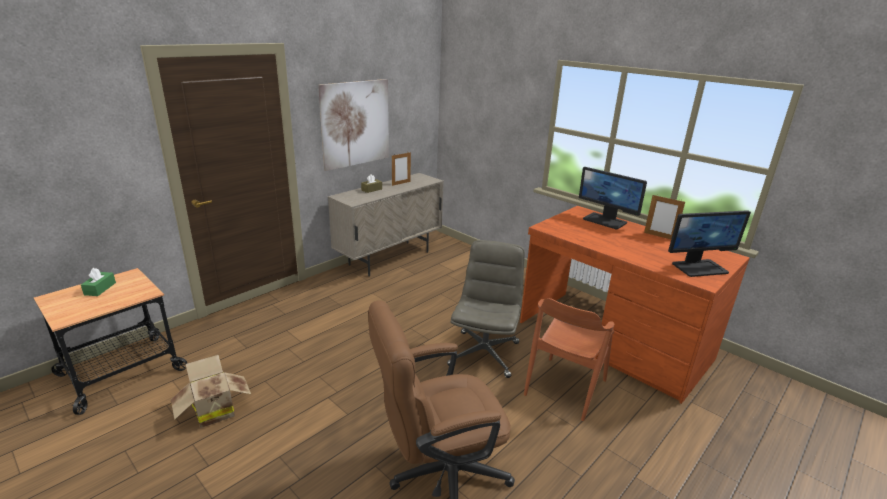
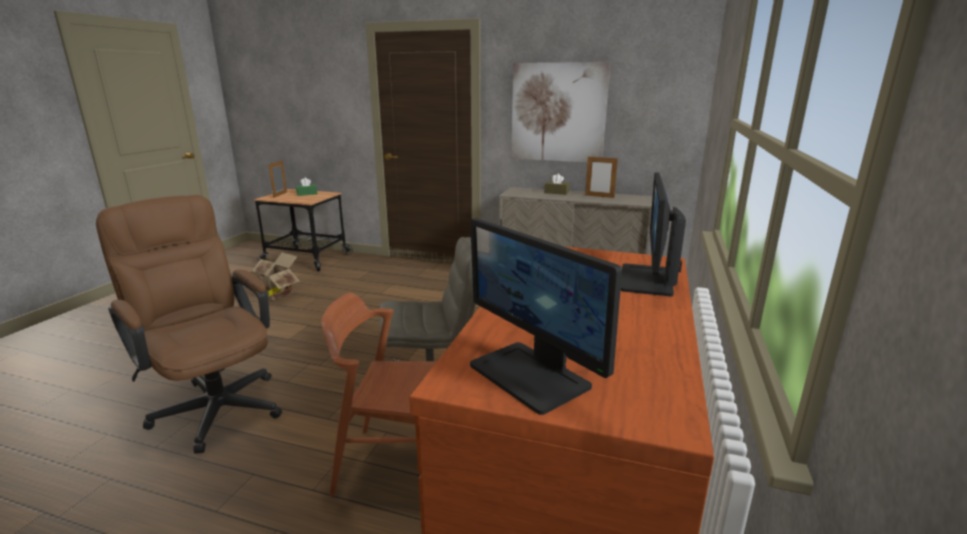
camera: 65 degrees right, 5 degrees down
(659, 236) = (654, 328): picture frame -> picture frame (280, 195)

